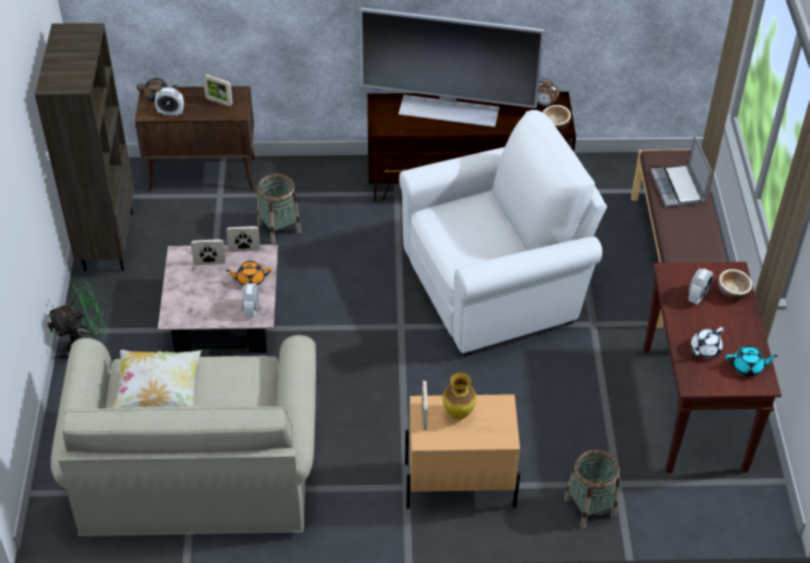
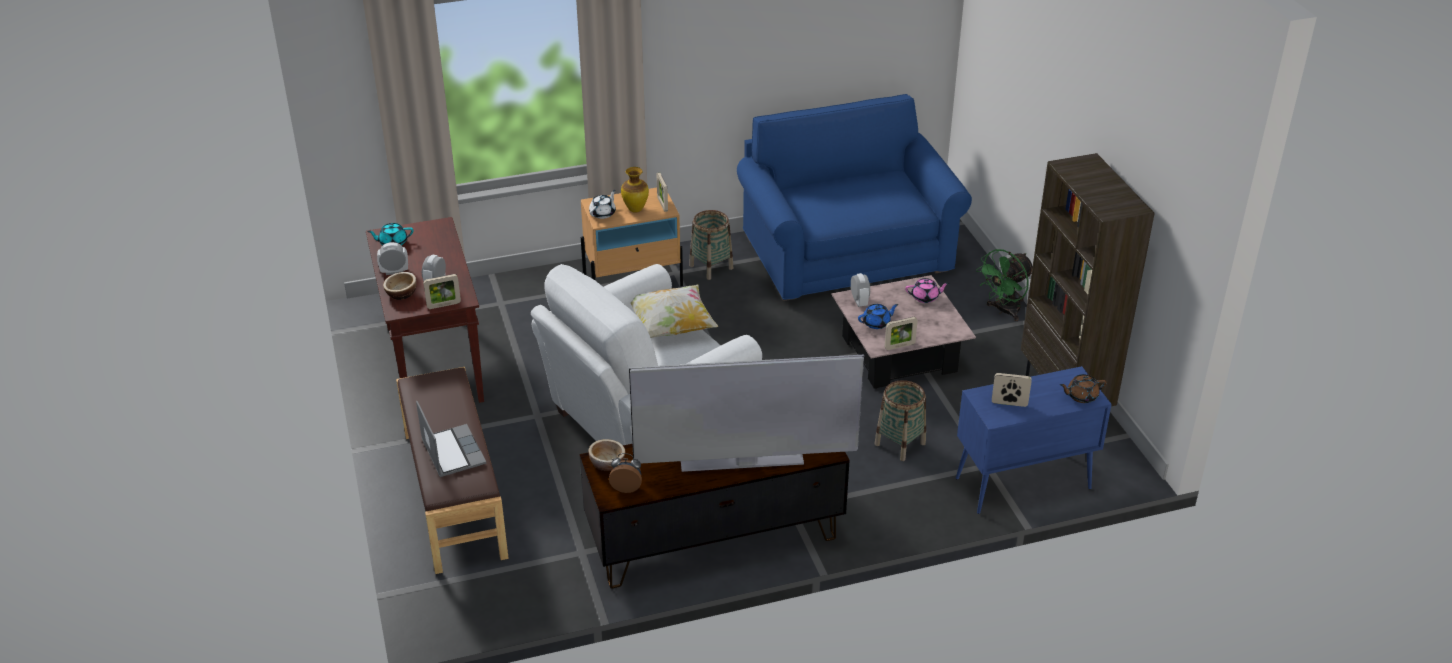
camera: 165 degrees right, 10 degrees down
(159, 393) = (881, 195): pillow -> pillow (671, 327)
(171, 113) = (1051, 381): alarm clock -> alarm clock (394, 271)
(183, 300) = (925, 297): none -> pink teapot
(197, 471) = (847, 254): beige sofa -> blue sofa
(204, 175) = (1021, 484): brown cabinet -> blue cabinet
(209, 263) = (924, 329): picture frame -> picture frame (444, 305)
(250, 280) = (877, 323): orange teapot -> blue teapot
(589, 507) = (523, 285): basket -> basket (711, 267)
(704, 350) = (430, 248): white teapot -> white teapot (603, 213)

